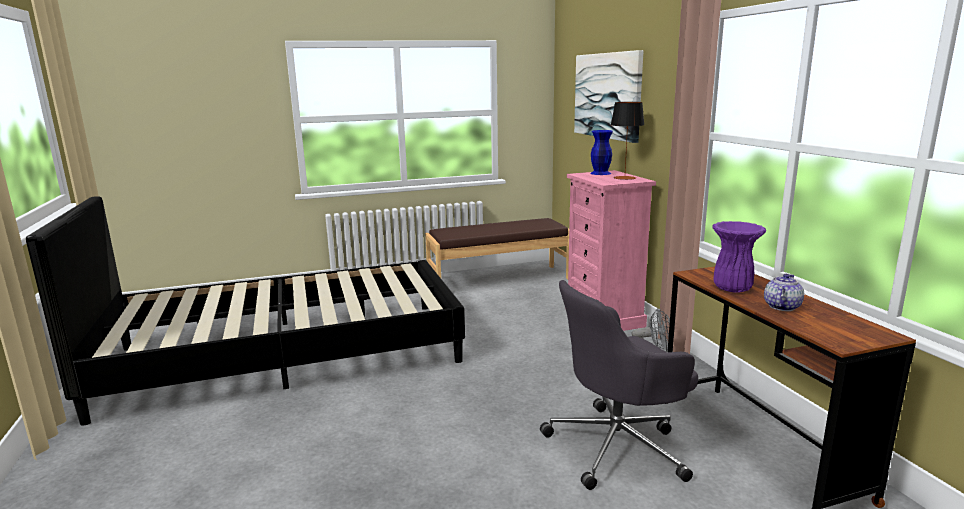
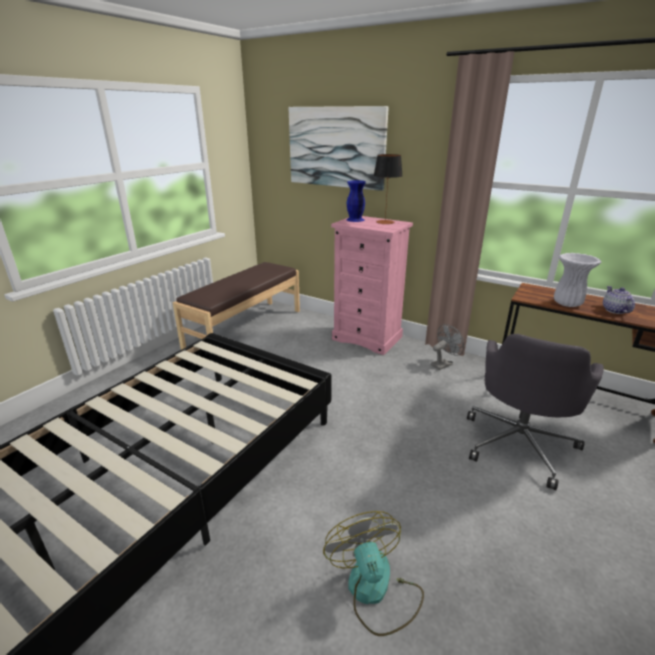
camera: 40 degrees left, 10 degrees up
(339, 460) = (375, 591): none -> fan
(731, 289) = (567, 304): purple vase -> white vase

